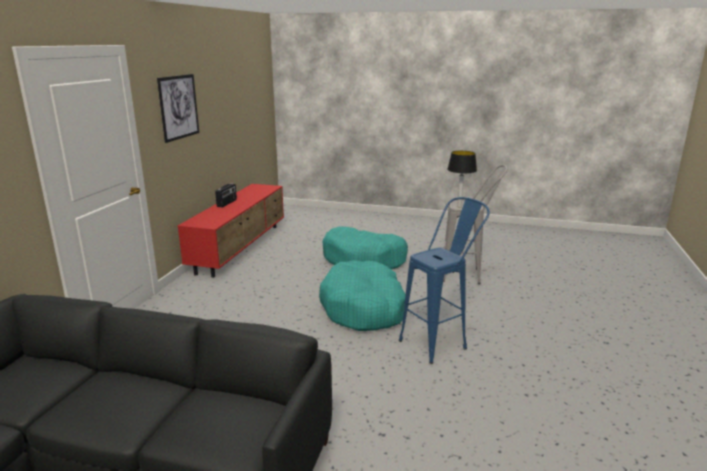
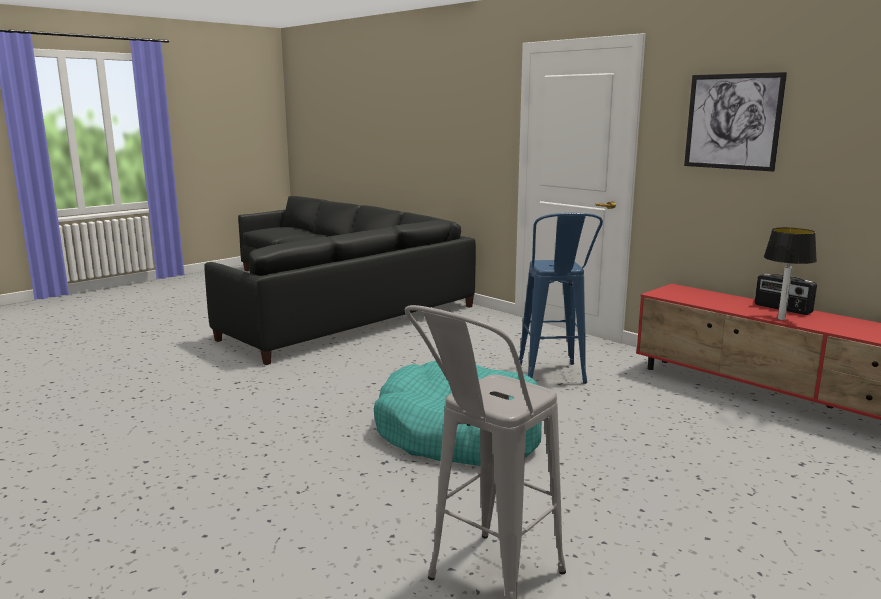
camera: 120 degrees right, 5 degrees down
(364, 260) = (661, 487): turquoise dog bed -> none
(440, 342) = (309, 453): blue stool -> blue stool (553, 378)
(459, 206) = (492, 381): table lamp -> table lamp (782, 319)

